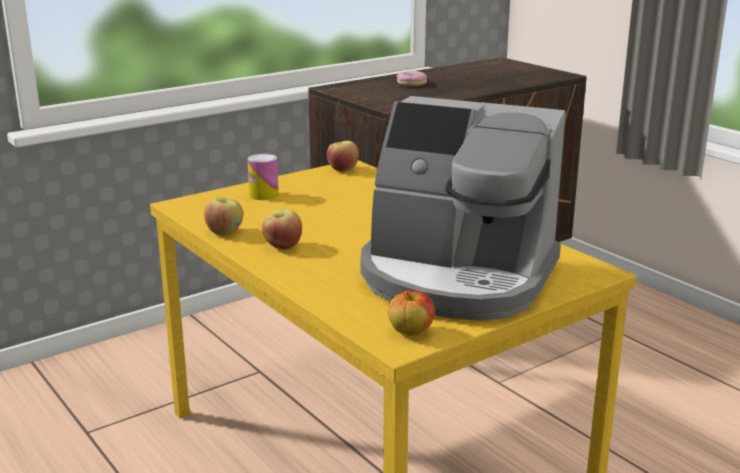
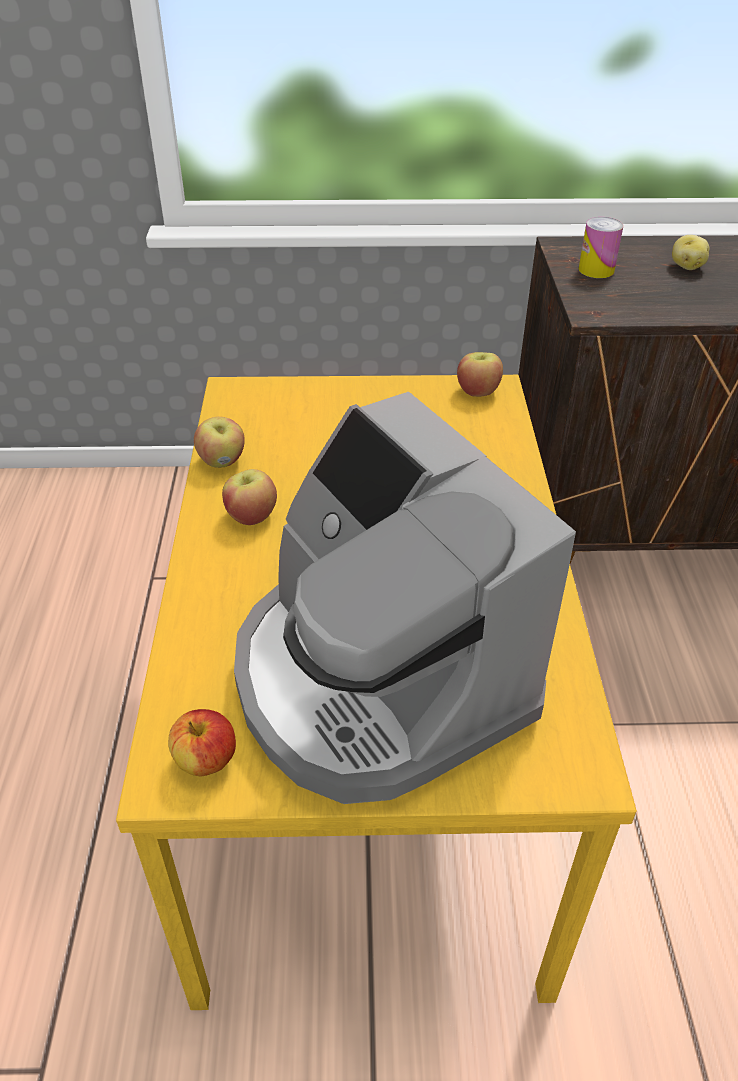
camera: 35 degrees right, 20 degrees up
(264, 195) = (335, 407): can -> can (596, 270)
(411, 83) = (686, 266): donut -> potato

